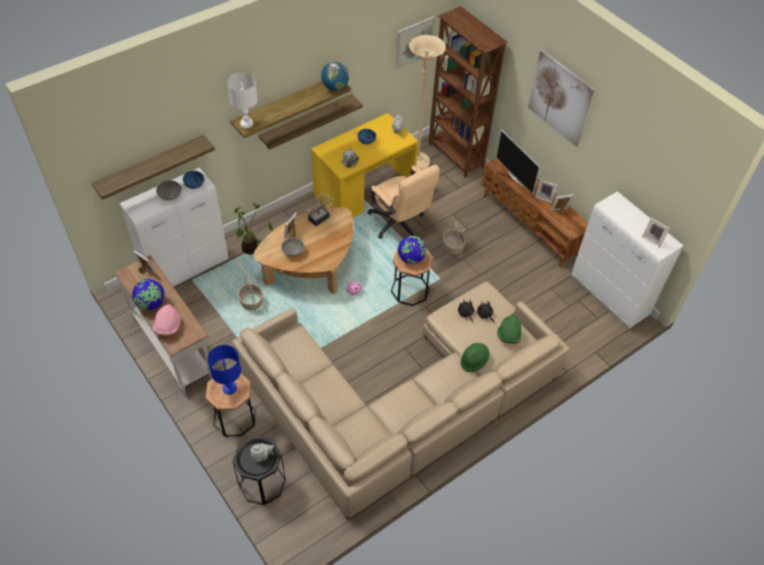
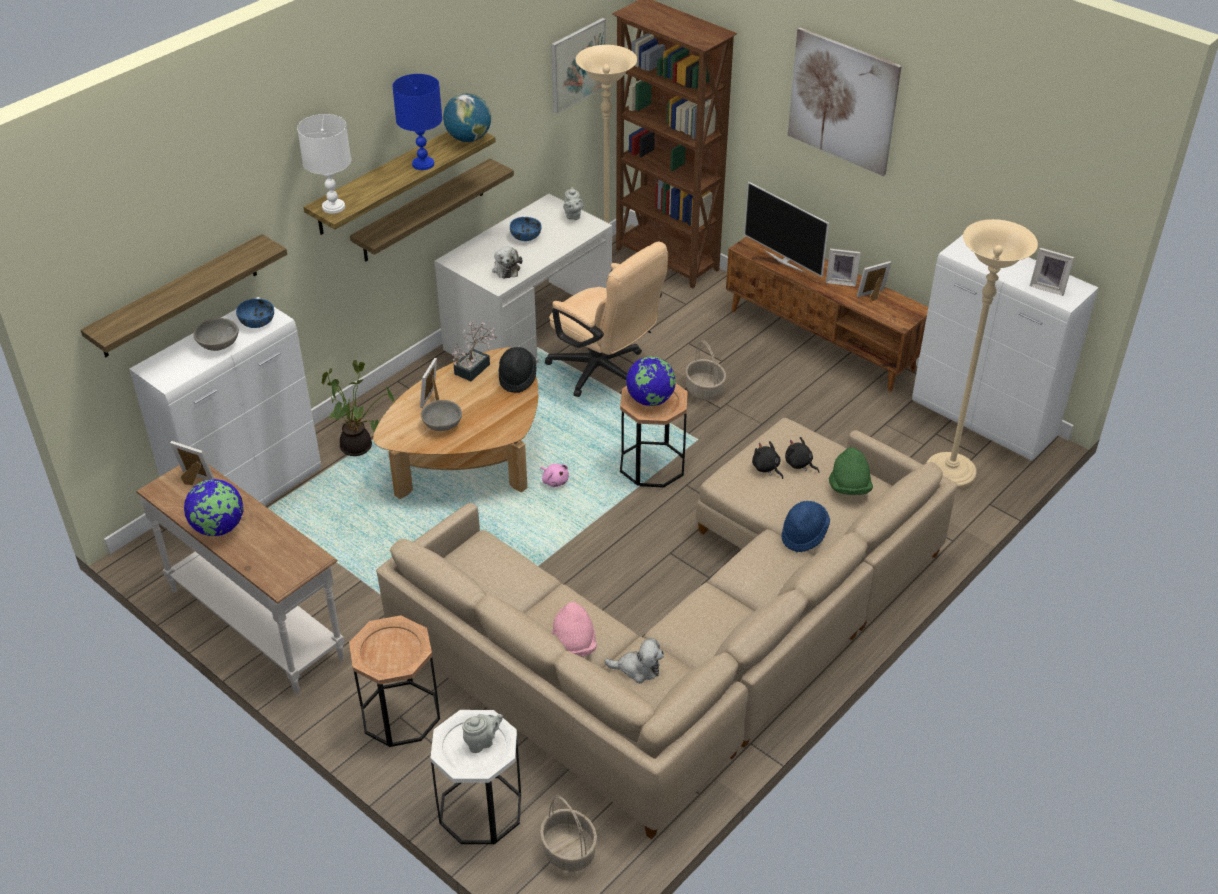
camera: 10 degrees left, 10 degrees down
(168, 327) = (260, 558): pink hat -> pink hat (573, 646)
(230, 388) = (392, 646): blue table lamp -> blue table lamp (423, 164)
(251, 302) = (380, 527): basket -> basket (568, 851)
(262, 483) = (480, 809): black side table -> white side table
(342, 228) = (517, 378): none -> black hat
(358, 427) = (638, 668): none -> plush toy
(364, 189) = (528, 330): yellow desk -> white desk
(474, 360) = (804, 534): green hat -> blue hat
(578, 328) = (950, 473): none -> beige floor lamp

